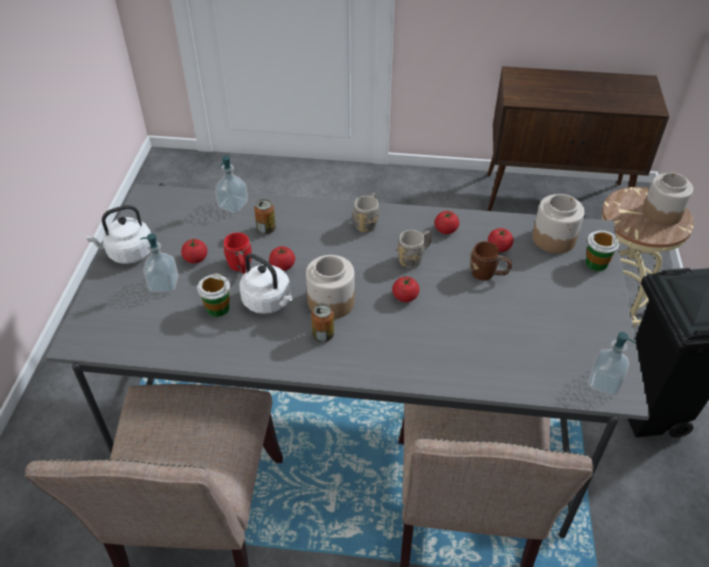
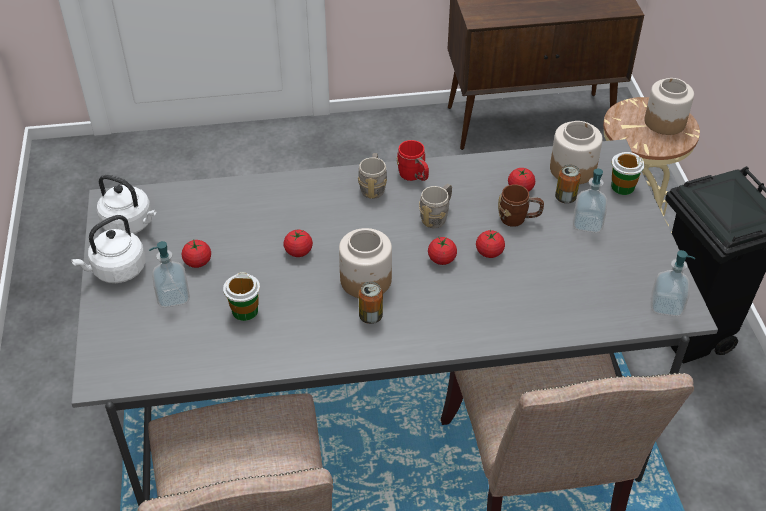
camera: 15 degrees left, 0 degrees up
(233, 205) = (216, 194): soap dispenser -> soap dispenser (587, 224)
(241, 267) = (253, 262): red mug -> red mug (414, 176)
(266, 229) = (264, 214): can -> can (565, 198)
(269, 302) = (298, 293): white kettle -> white kettle (130, 224)
(445, 230) = (459, 180): tomato -> tomato (489, 252)

